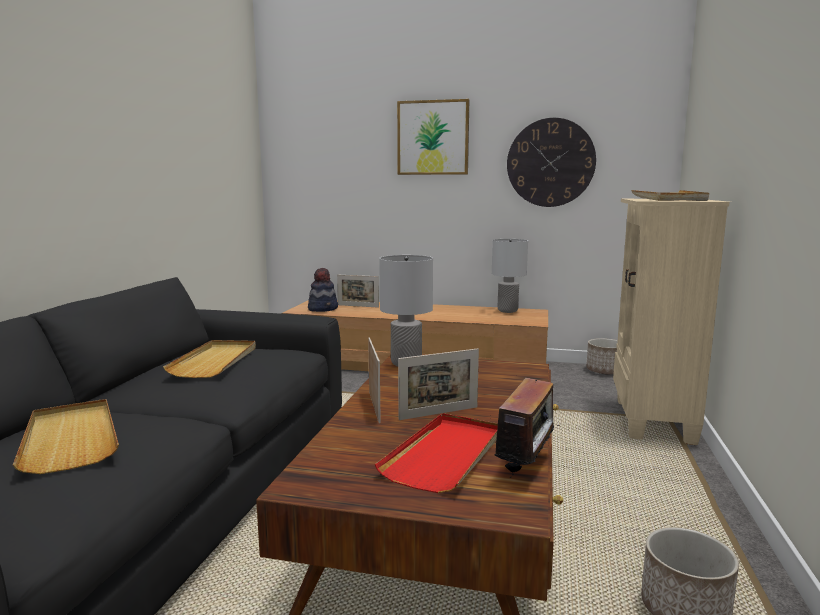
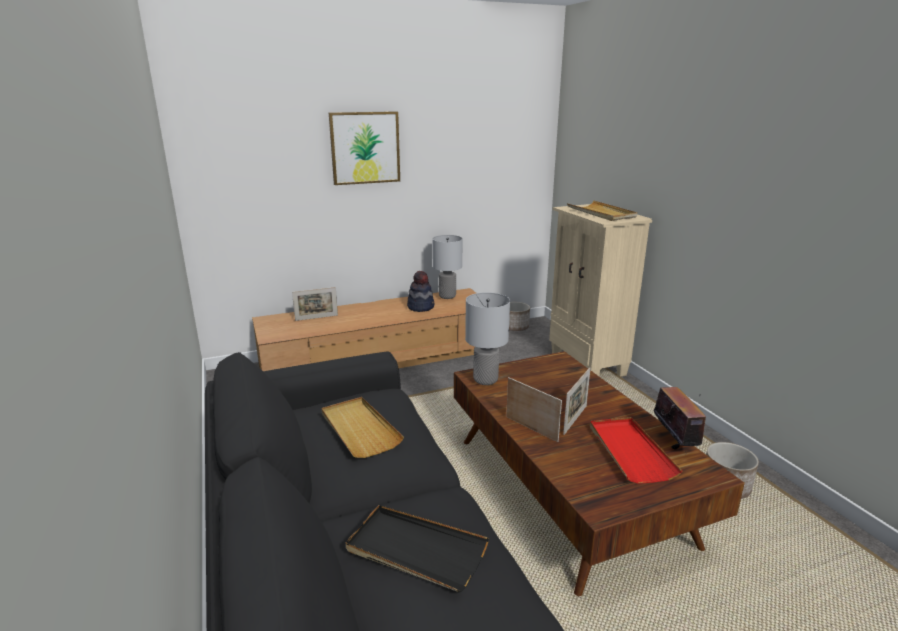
camera: 35 degrees left, 10 degrees up
(71, 439) = (416, 550): beige tray -> black tray
(323, 309) = (290, 329): hat -> hat (421, 307)
(550, 163) = (466, 167): wall clock -> none

